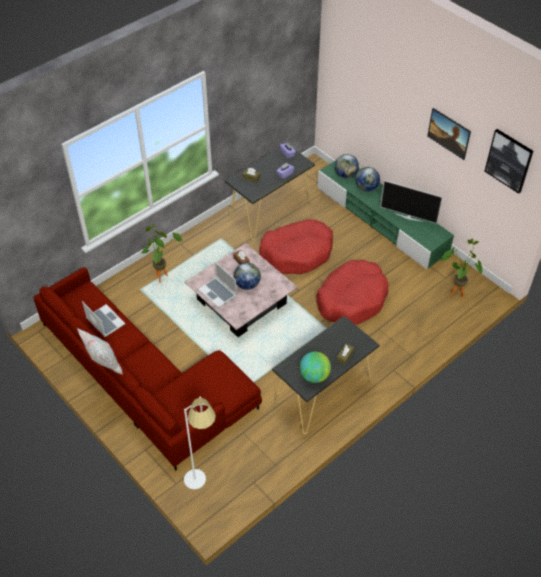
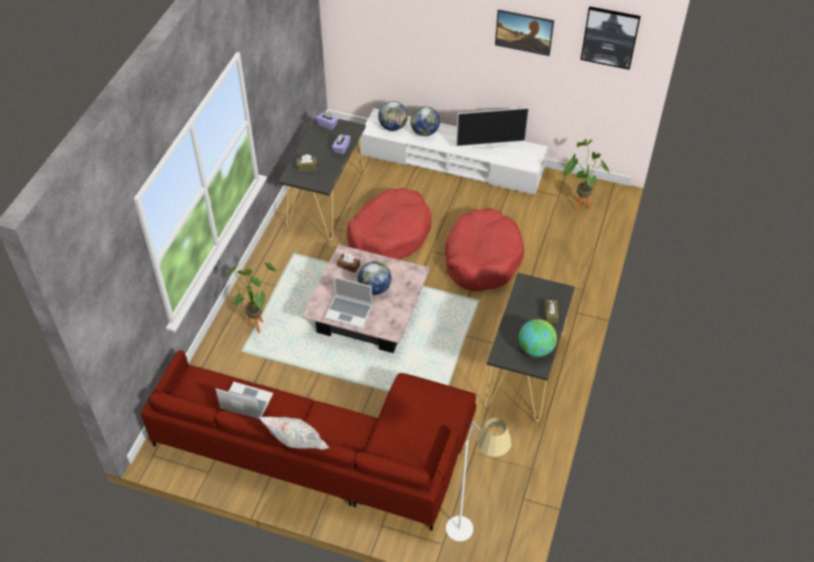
camera: 30 degrees left, 0 degrees up
(381, 220) = (452, 162): green tv stand -> white tv stand

